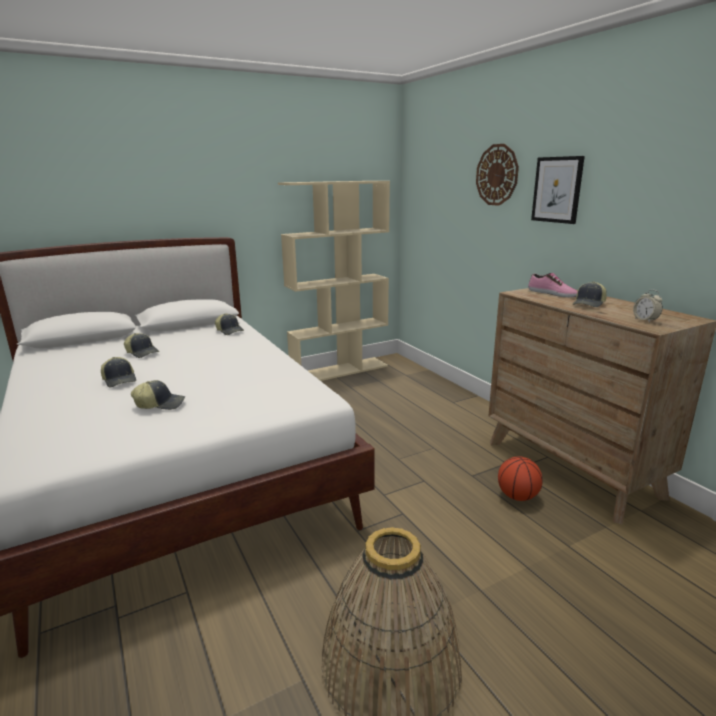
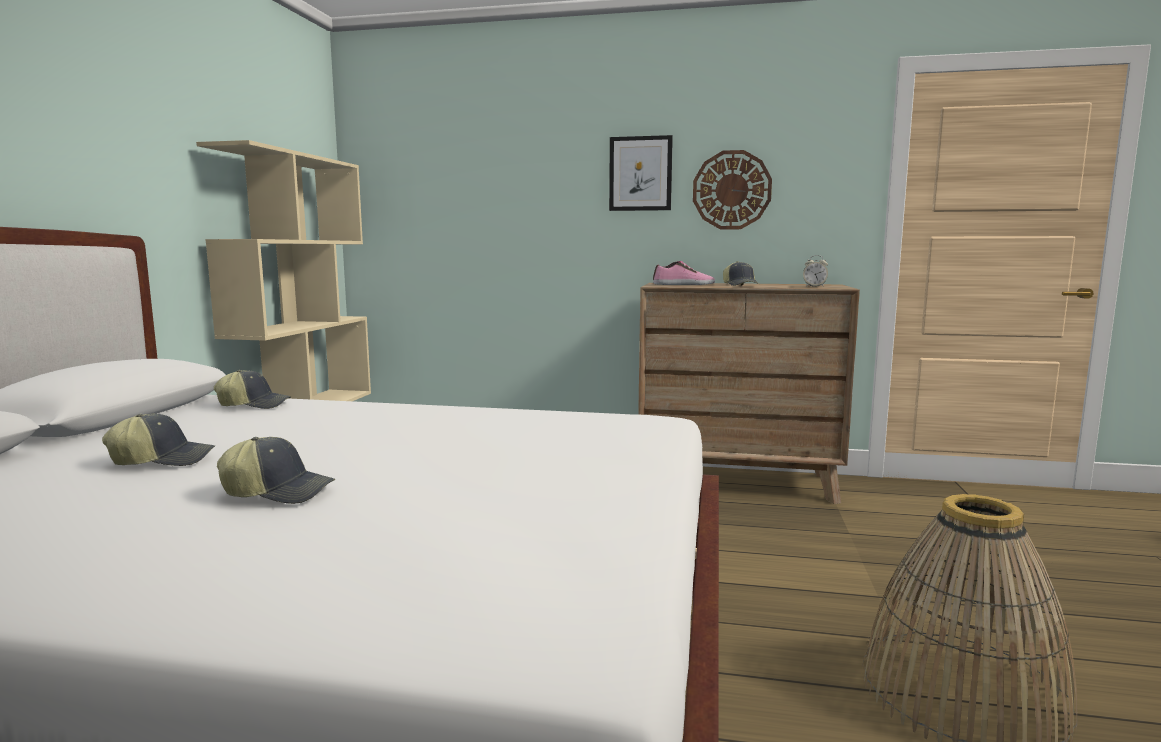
camera: 50 degrees left, 10 degrees down
(160, 404) = (489, 484): cap -> none
(497, 175) = (543, 159): wall clock -> wall clock (731, 190)
(517, 496) = (750, 519): basketball -> none

